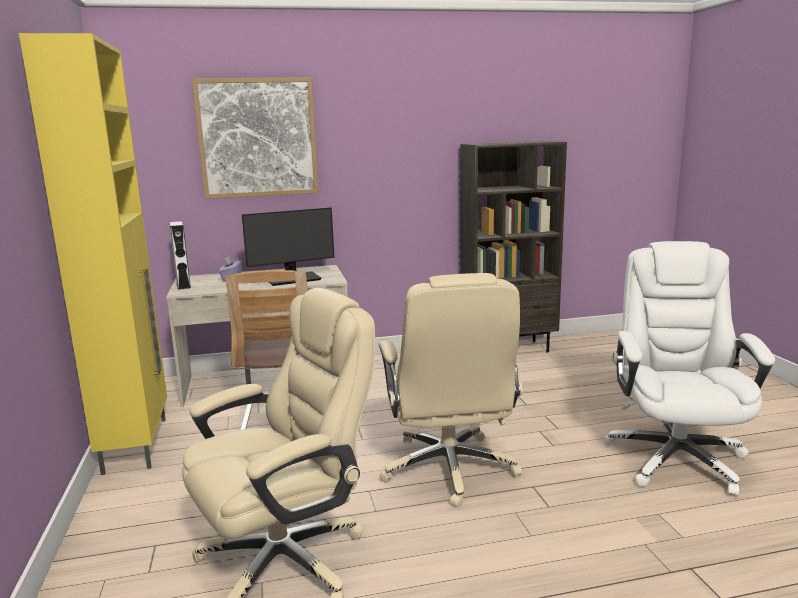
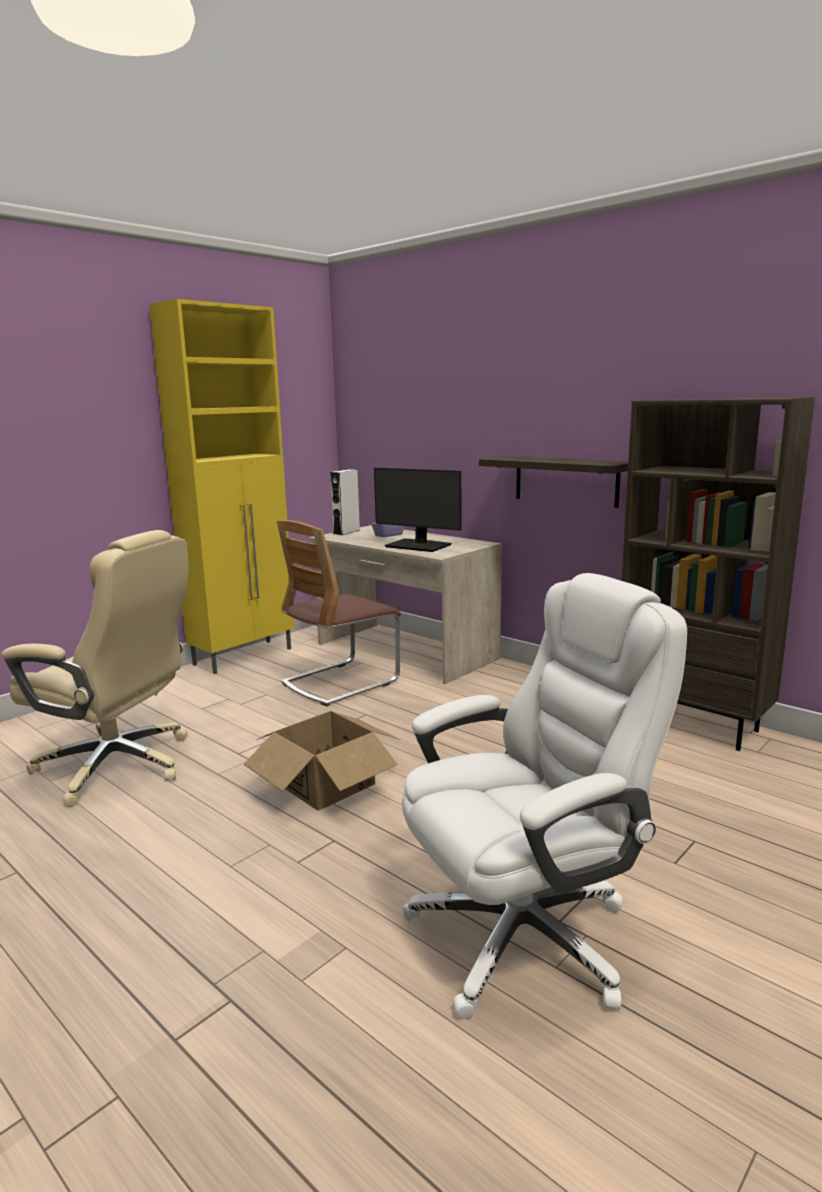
camera: 55 degrees right, 0 degrees up
(257, 138) = (441, 388): picture -> none
(388, 206) = (566, 480): none -> shelf
(449, 469) = (325, 783): beige office chair -> cardboard box

